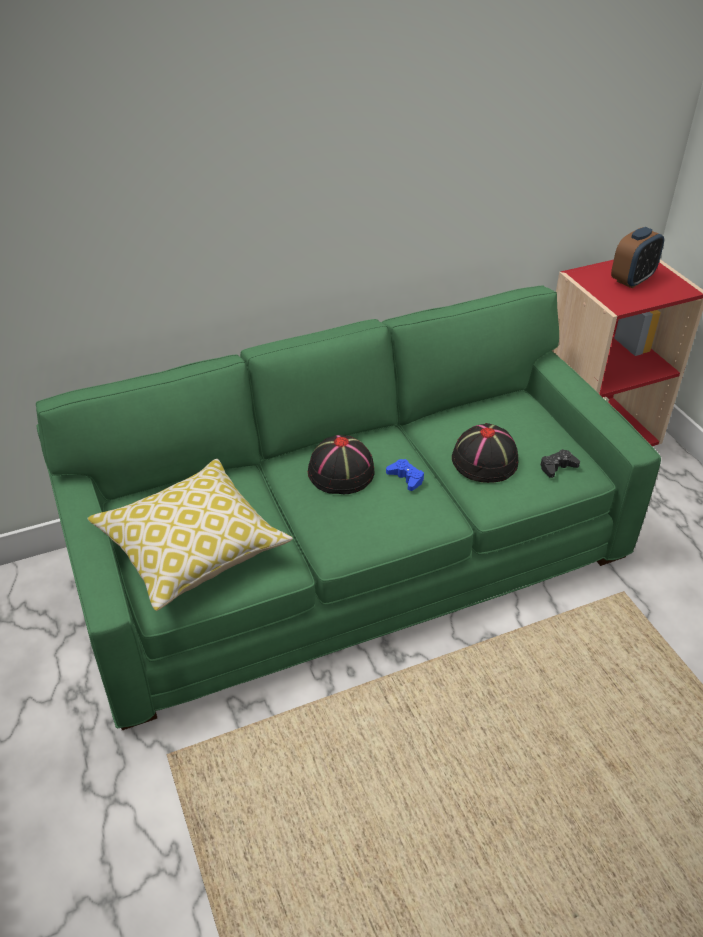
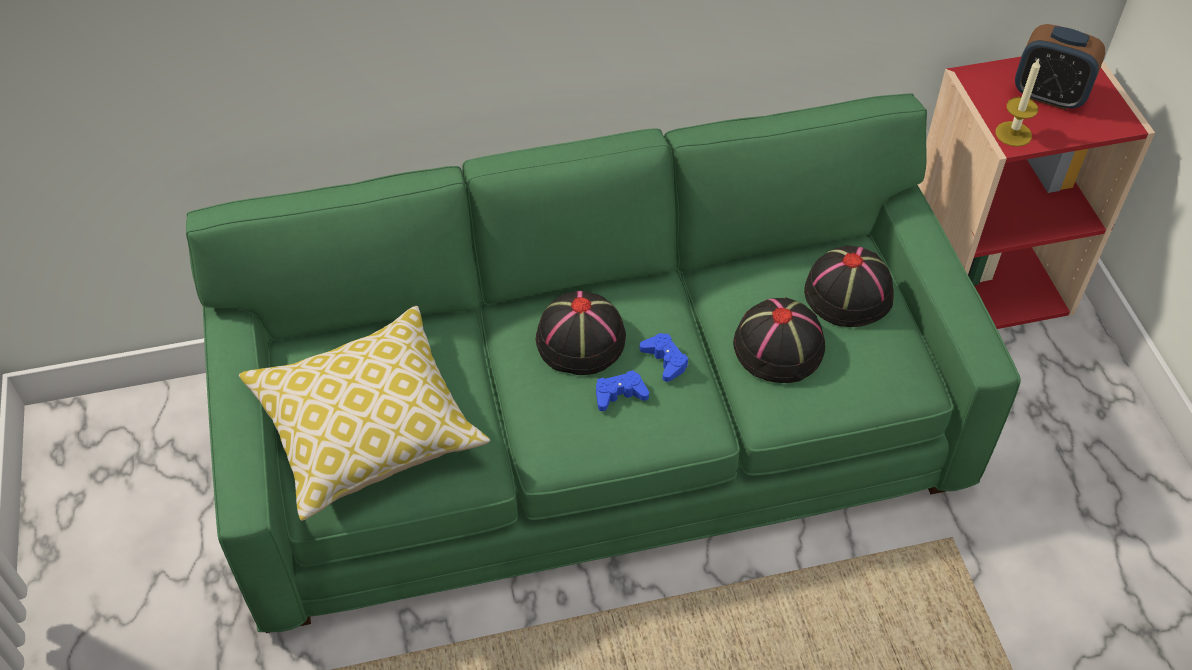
camera: 10 degrees right, 10 degrees up
(378, 503) = (619, 394): none -> blue game controller
(524, 423) = (849, 293): none -> black hat
(557, 467) = (876, 370): black game controller -> none
(617, 302) = (1013, 134): none -> candle
(632, 280) = (1049, 96): alarm clock -> alarm clock turned 60 degrees clockwise

